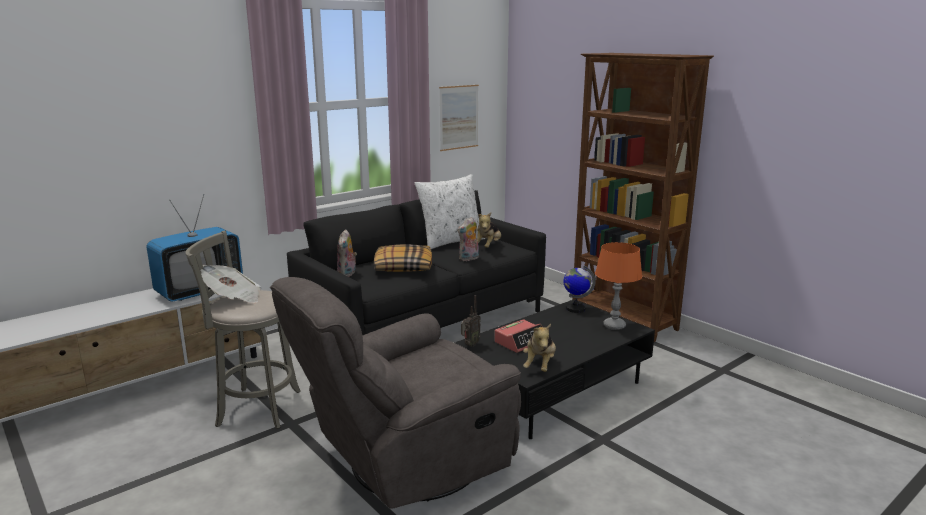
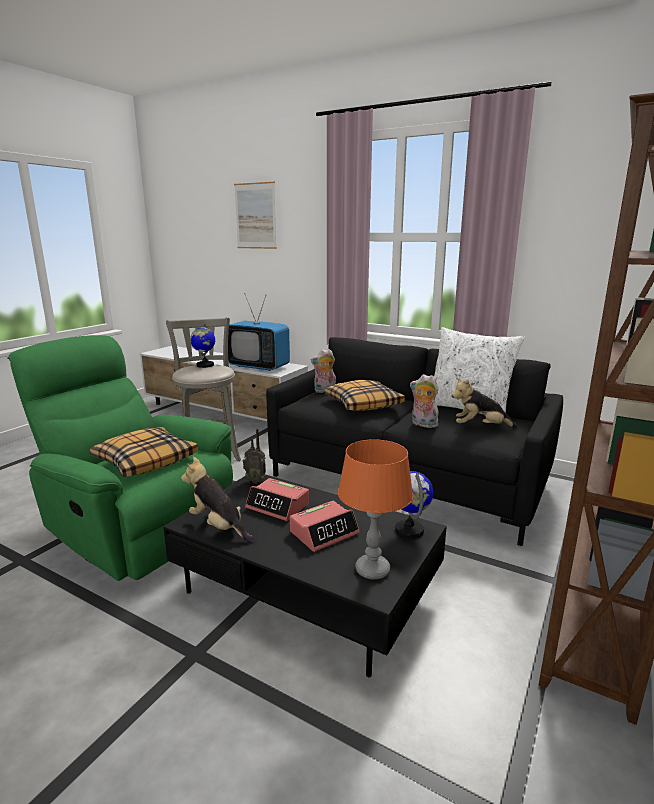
camera: 70 degrees right, 0 degrees up
(233, 298) = (205, 365): newspaper -> globe
(405, 463) = (137, 528): grey armchair -> green armchair
(440, 368) = (145, 461): none -> pillow
(459, 117) = (587, 267): picture -> picture (255, 216)
(540, 365) = (219, 526): plush toy -> plush toy turned 45 degrees clockwise
(566, 332) = (324, 532): none -> alarm clock

